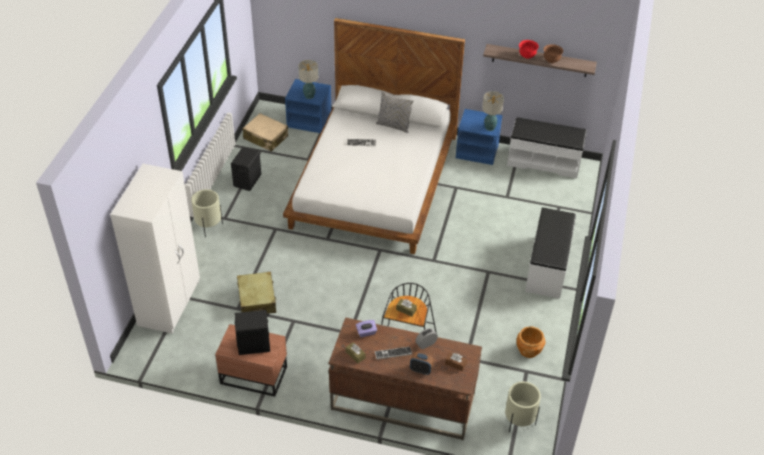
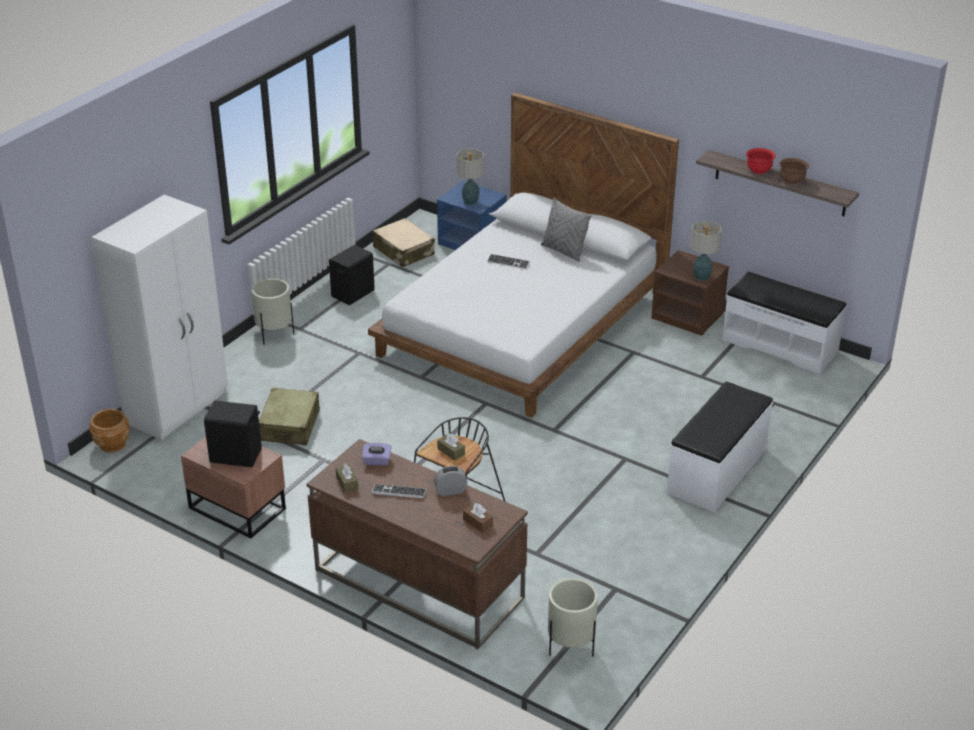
camera: 20 degrees right, 10 degrees down
(421, 370) = (425, 519): alarm clock -> none
(477, 151) = (688, 316): blue nightstand -> brown nightstand
(529, 350) = (633, 564): brown planter -> brown planter (112, 444)

